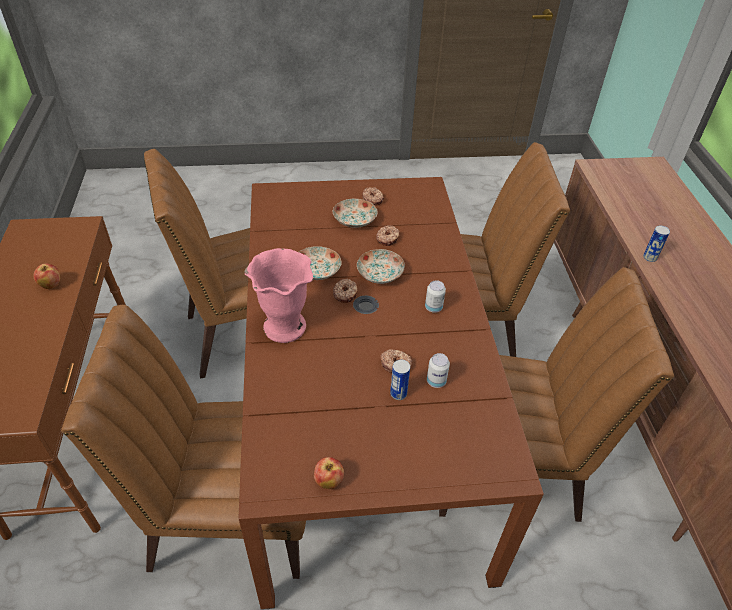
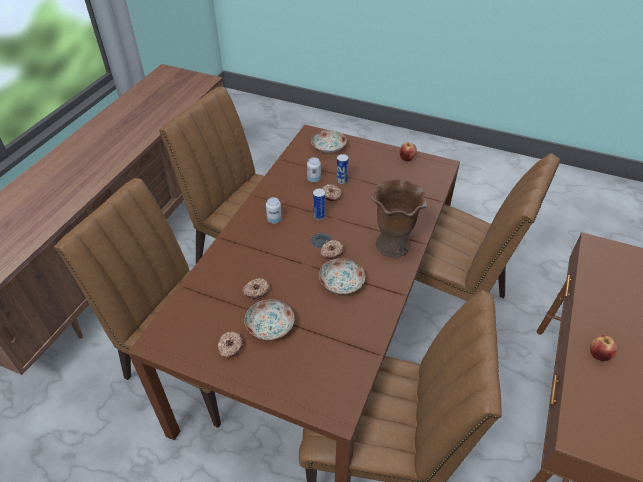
camera: 150 degrees left, 0 degrees up
(284, 327) = (393, 244): pink vase -> brown vase
(380, 274) = (291, 259): plate -> plate (328, 147)
(649, 257) = (83, 192): can -> can (319, 216)

